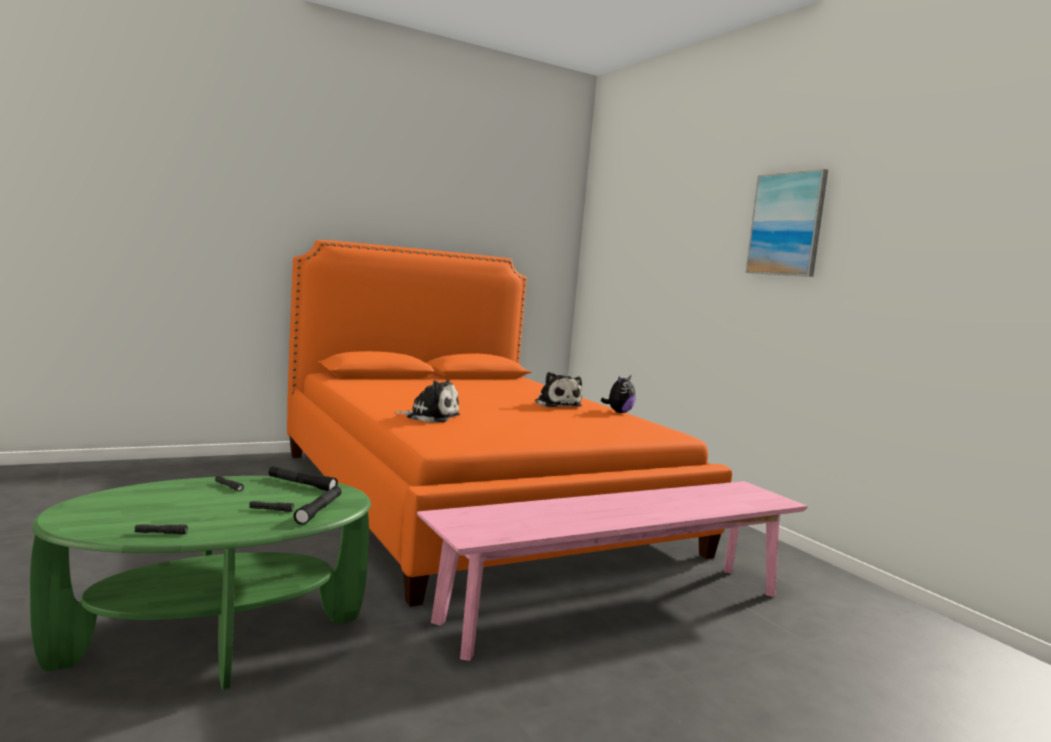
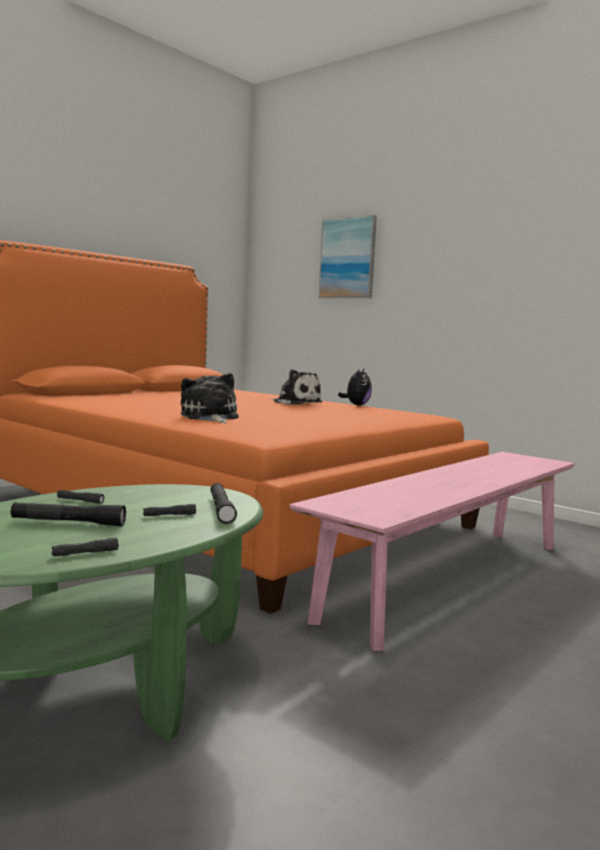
camera: 20 degrees left, 0 degrees up
(301, 484) = (158, 490): black flashlight -> black flashlight (68, 522)
(430, 417) = (210, 417): plush toy -> plush toy turned 105 degrees counterclockwise
(786, 224) = (491, 219): picture -> picture (348, 258)

